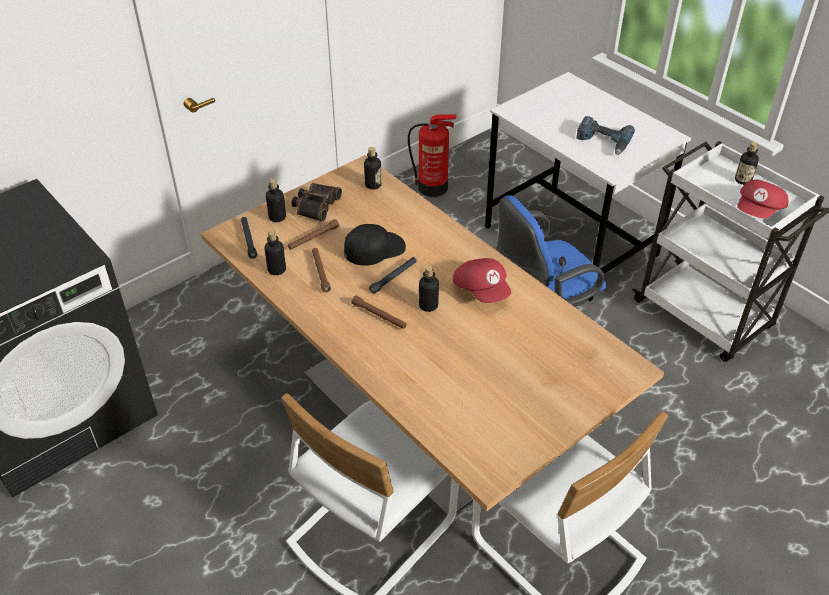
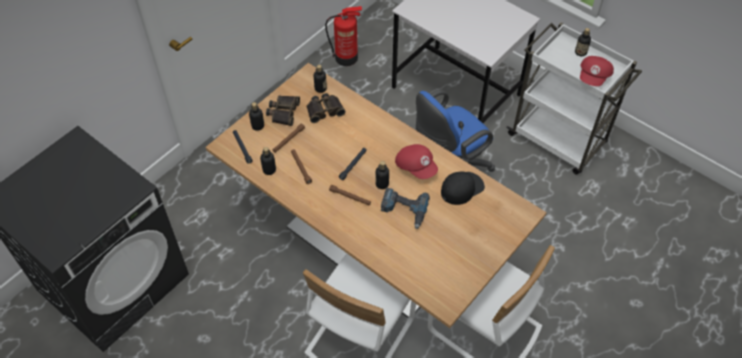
camera: 10 degrees left, 10 degrees up
(372, 209) = (324, 110): none -> binoculars
(374, 248) = (334, 143): black cap -> black cap (462, 188)
(603, 141) = (478, 29): power drill -> power drill (404, 210)

